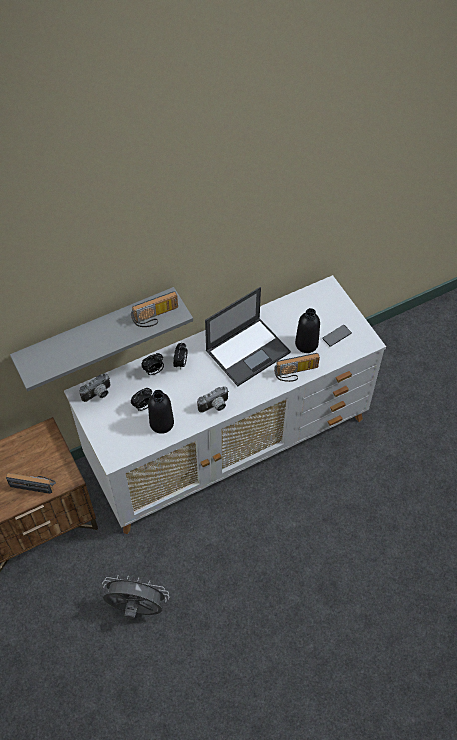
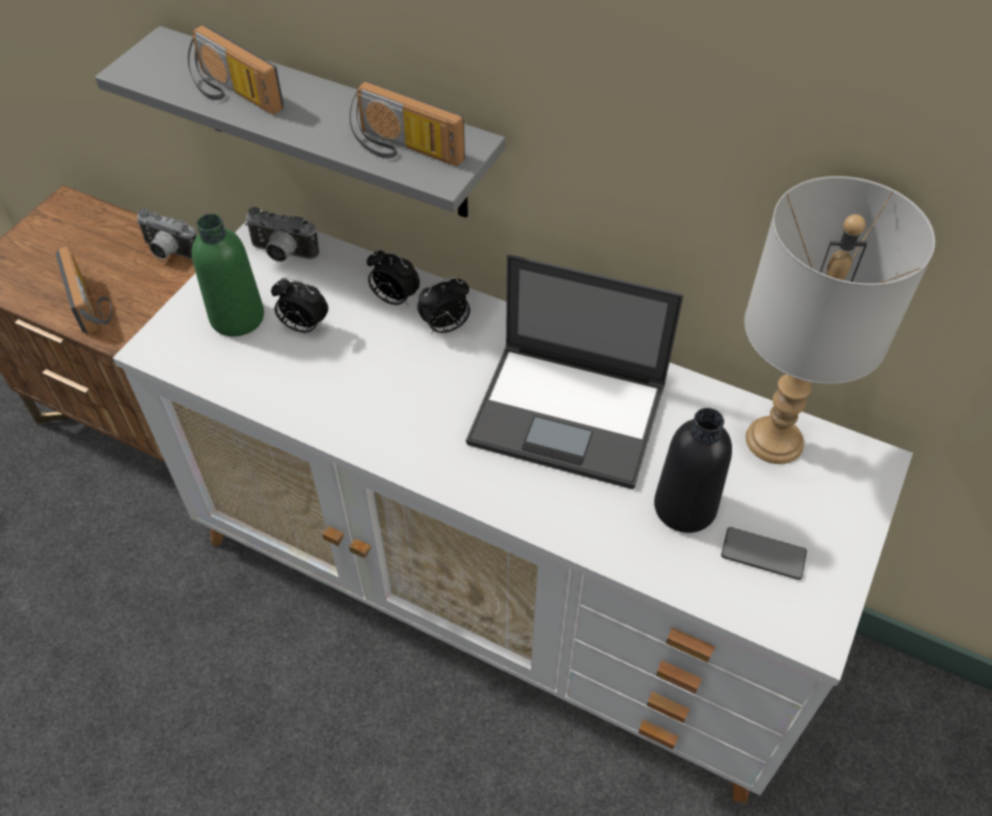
camera: 55 degrees right, 5 degrees down
(120, 425) = (237, 317): none -> green bottle
(136, 608) = (74, 647): grey fan -> none
(161, 423) = (284, 373): black bottle -> none
(215, 406) = (387, 435): camera -> camera (168, 252)
(296, 373) = (591, 532): radio -> radio (232, 94)
(301, 305) = (774, 441): none -> grey table lamp

